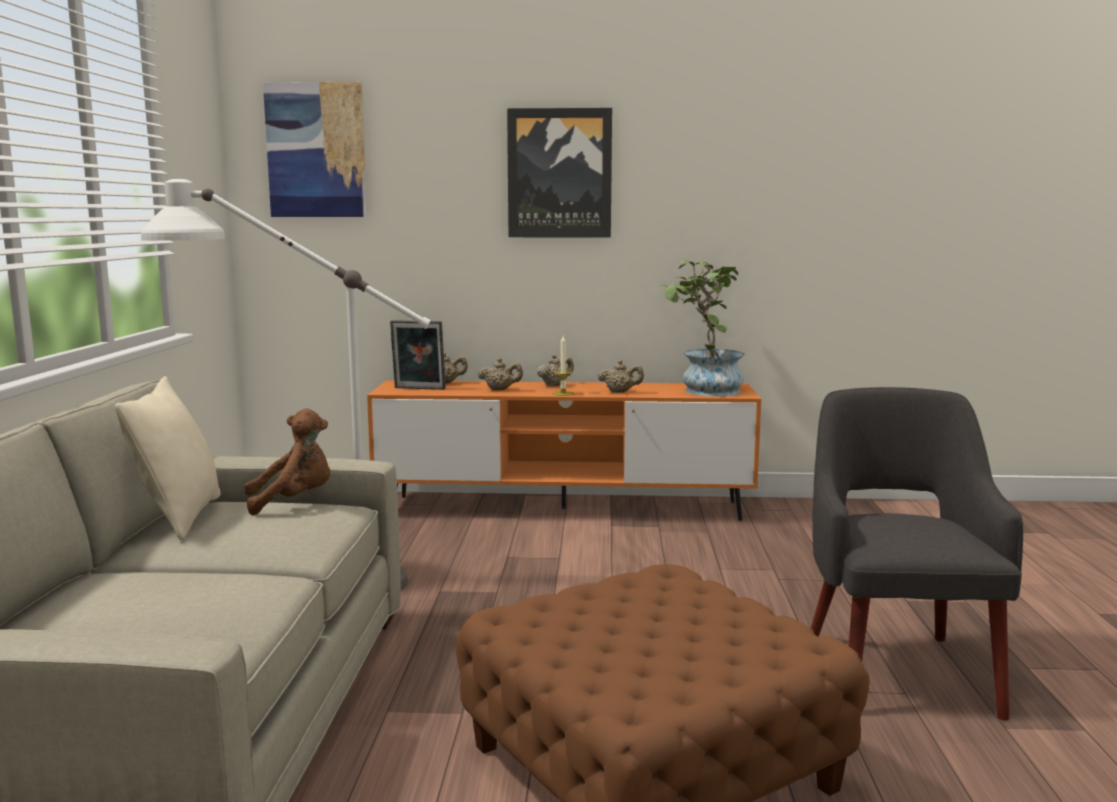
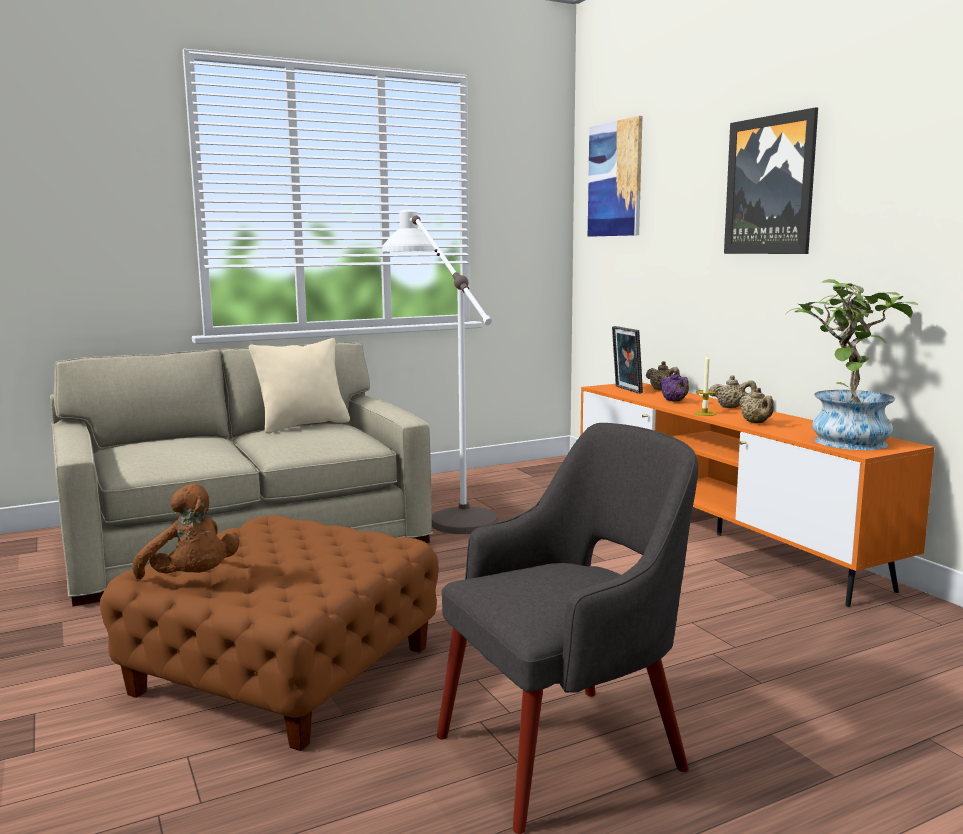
camera: 60 degrees right, 0 degrees up
(294, 501) = (357, 433): brown plush toy -> brown plush toy (192, 579)
(500, 390) = (674, 401): beige teapot -> purple teapot

